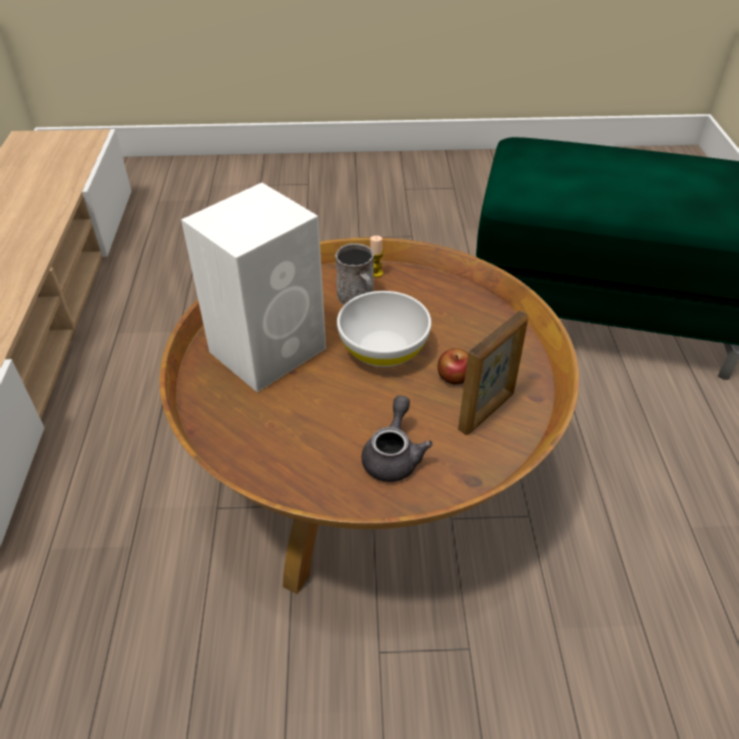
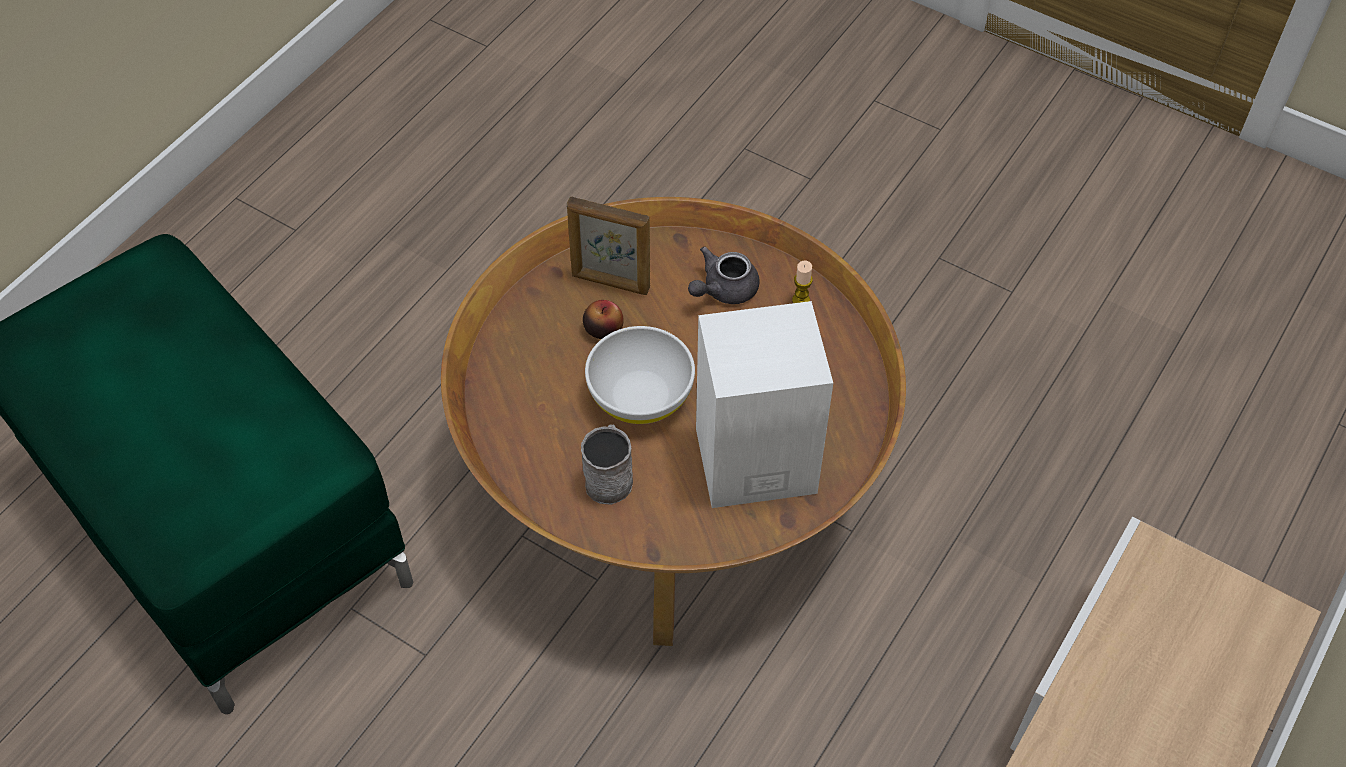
camera: 145 degrees left, 10 degrees up
(376, 273) = (556, 503): candle -> candle (801, 300)
(487, 411) = (610, 282): picture frame -> picture frame turned 150 degrees counterclockwise

